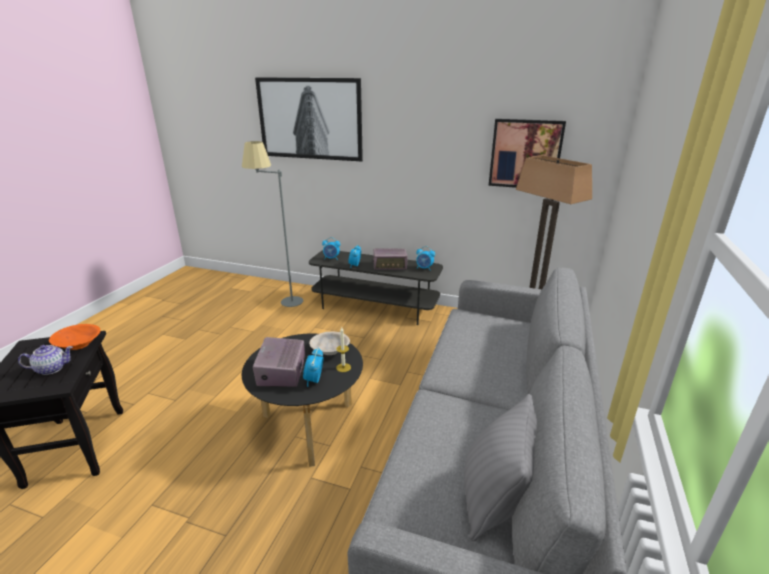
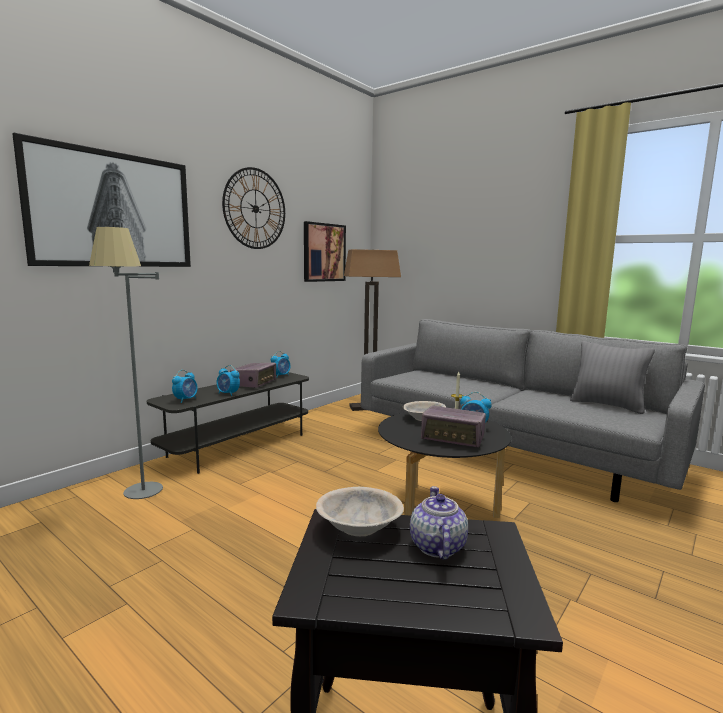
camera: 70 degrees left, 15 degrees down
(78, 345) = (358, 528): orange bowl -> beige bowl
(430, 109) = (255, 209): none -> wall clock

